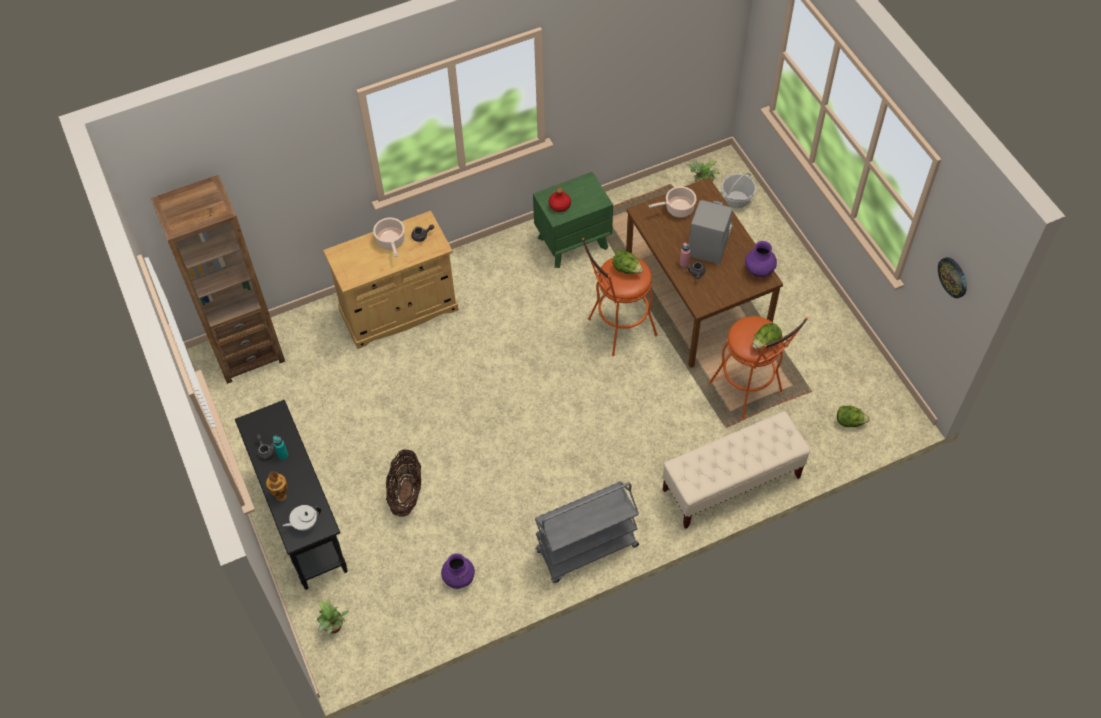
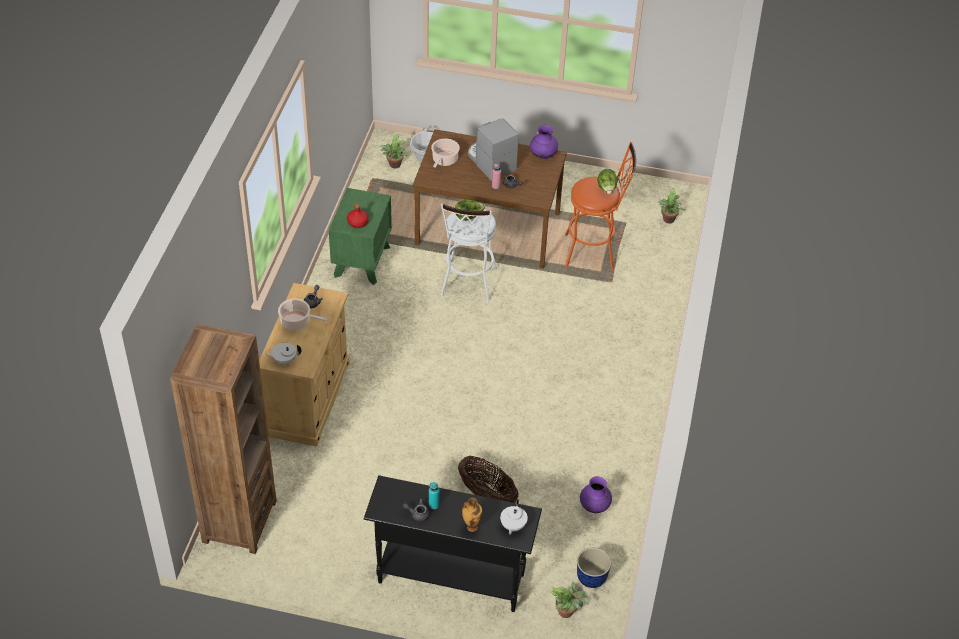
camera: 55 degrees left, 10 degrees down
(345, 261) = (284, 360): none -> white teapot
(381, 624) = (591, 579): none -> planter
(586, 550) = (639, 417): grey cart -> none
(617, 329) = (467, 285): orange stool -> white stool
(731, 484) = (659, 308): beige bench -> none
(849, 422) = (668, 220): lettuce -> potted plant
(953, 277) = (693, 46): wall clock -> none

